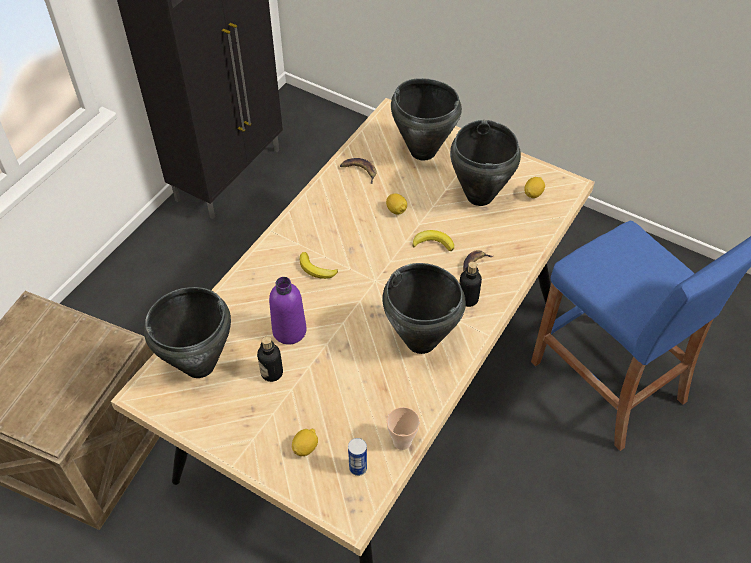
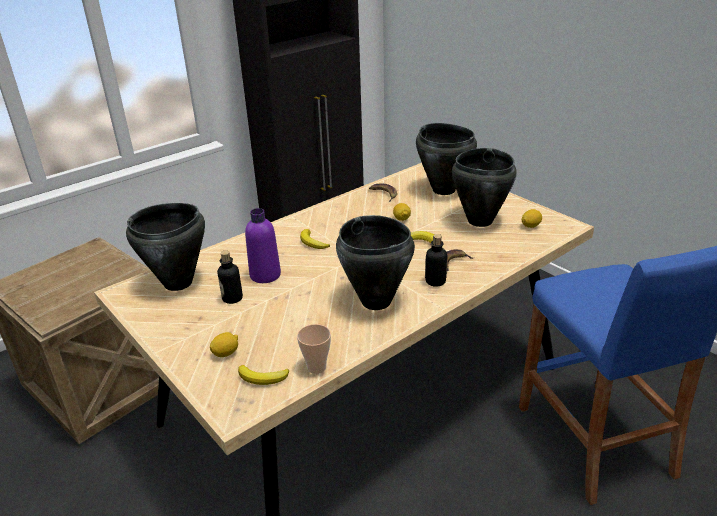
camera: 20 degrees right, 20 degrees down
(358, 468) = (263, 378): can -> banana

